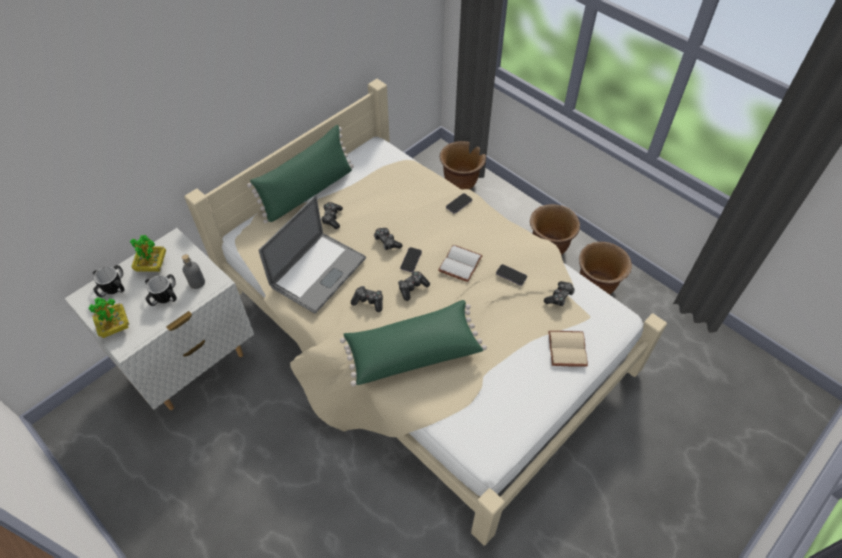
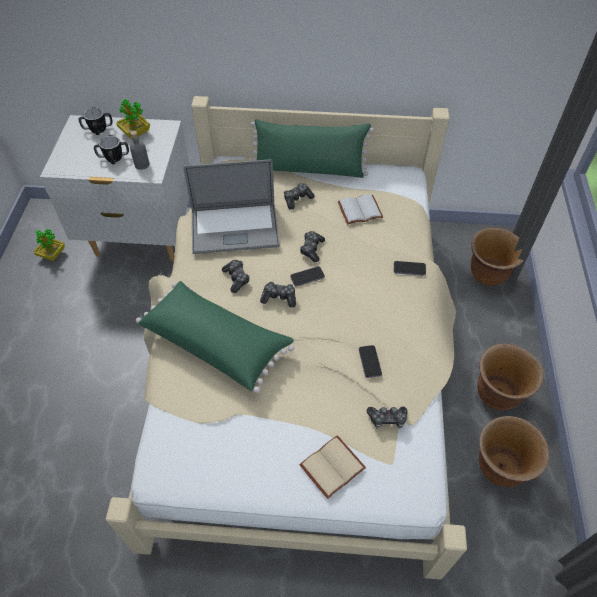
camera: 50 degrees right, 0 degrees up
(115, 326) = (67, 153): potted plant -> potted plant (52, 254)
(461, 265) = (341, 315): white book -> white book (359, 211)

